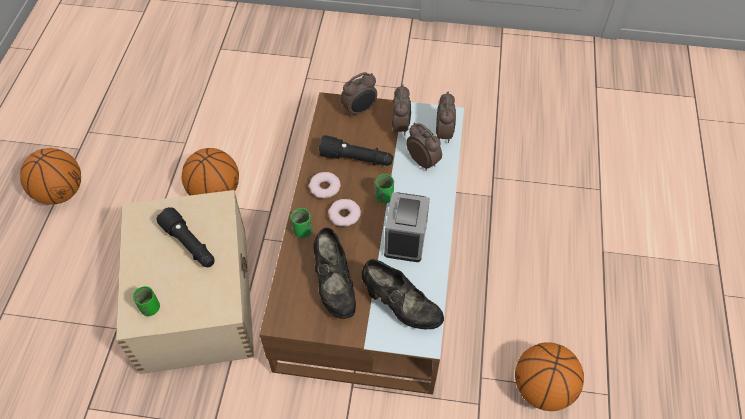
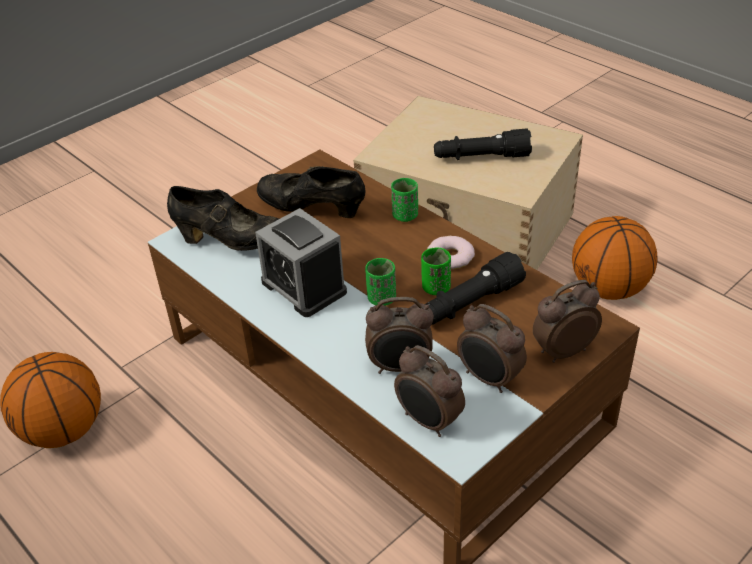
camera: 130 degrees right, 15 degrees down
(61, 193) = (700, 182): basketball -> none
(150, 308) = (430, 118): green cup -> green cup (436, 288)
(344, 215) = (392, 254): donut -> none
(360, 110) = (562, 351): alarm clock -> alarm clock turned 60 degrees clockwise
(401, 306) = (231, 242): black shoe -> black shoe turned 150 degrees counterclockwise

